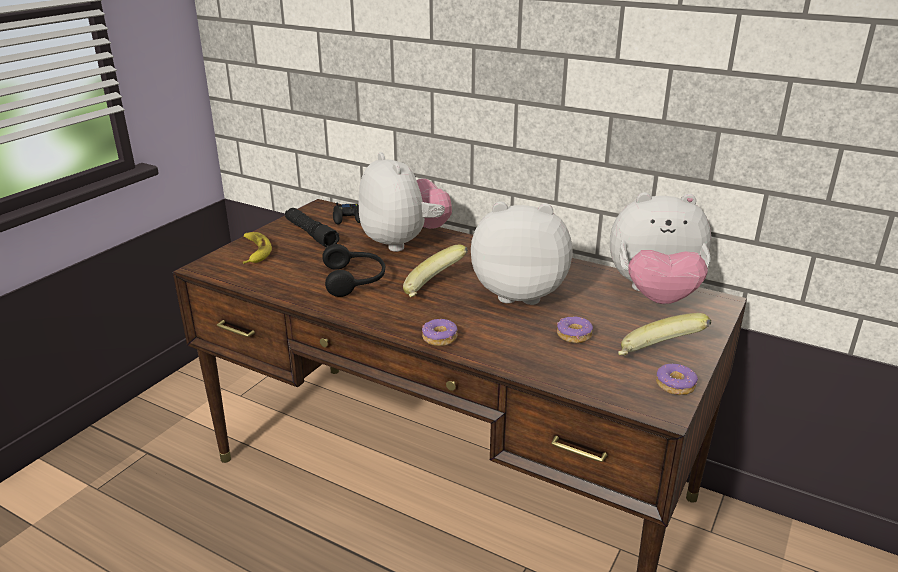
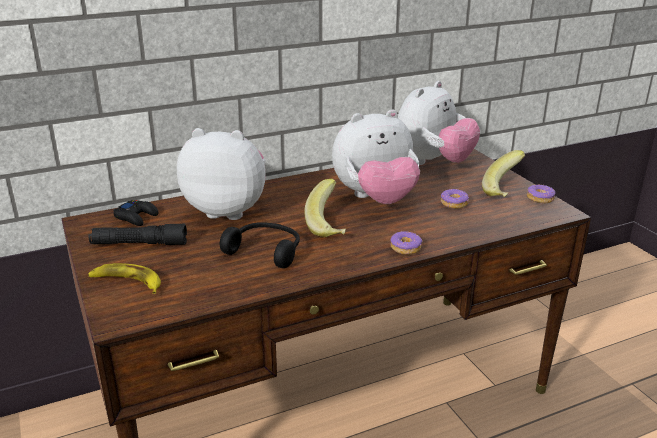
camera: 55 degrees left, 0 degrees up
(519, 293) = (375, 199): plush toy -> plush toy turned 150 degrees counterclockwise

